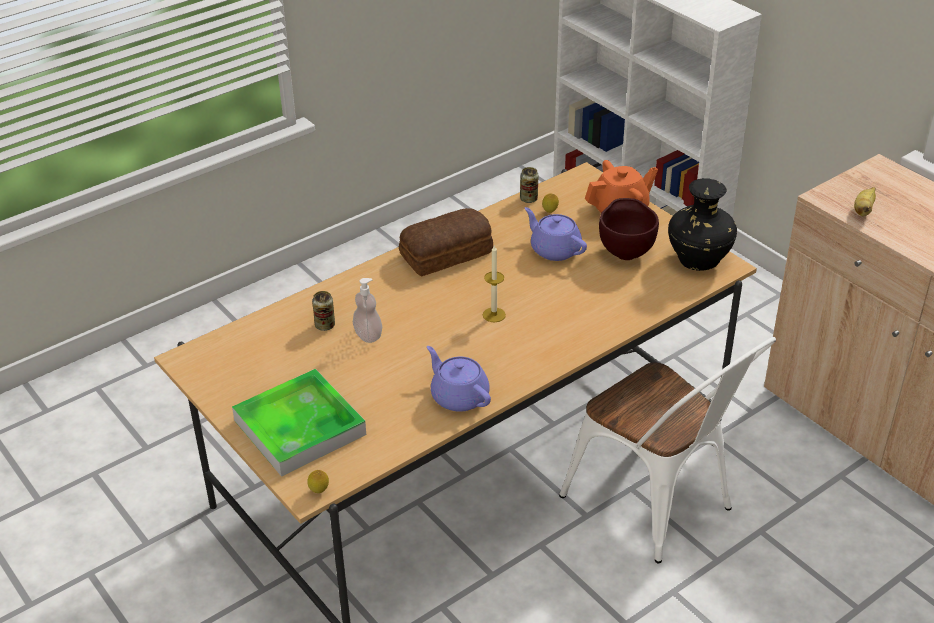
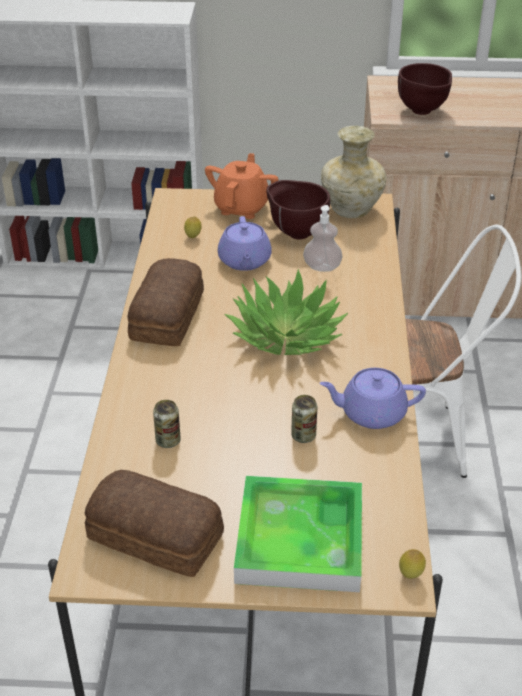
camera: 50 degrees left, 0 degrees up
(238, 369) = (156, 538): none -> bread
(368, 335) = (219, 421): soap dispenser -> soap dispenser (322, 267)
(494, 315) = (286, 336): candle -> potted plant
(528, 199) = (159, 237): can -> can (303, 436)
(554, 249) = (244, 261): purple teapot -> purple teapot turned 90 degrees counterclockwise
(697, 260) = (350, 210): black vase -> beige vase
(863, 210) = (423, 112): banana -> brown bowl

